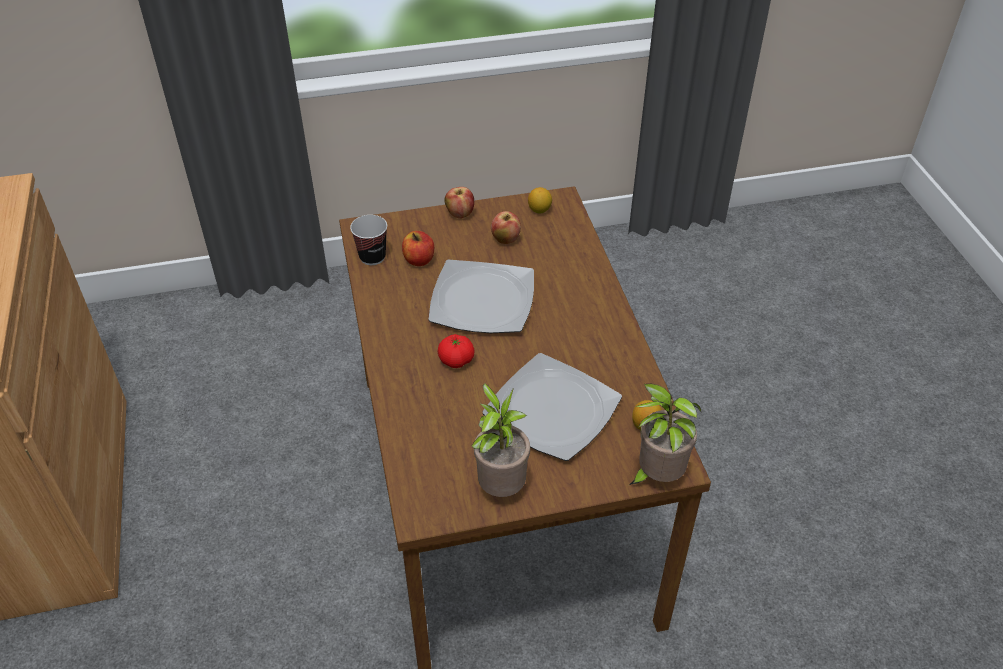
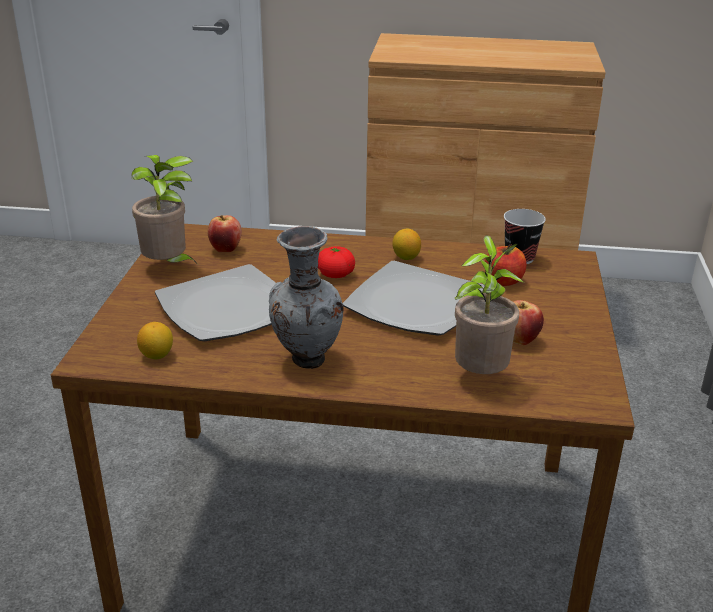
camera: 110 degrees right, 15 degrees down
(460, 214) = (584, 319): apple -> apple (226, 249)
(539, 210) = (577, 379): lemon -> lemon (406, 257)
(597, 338) = (305, 360): none -> grey vase
(656, 476) = (93, 343): potted plant -> potted plant (480, 376)

